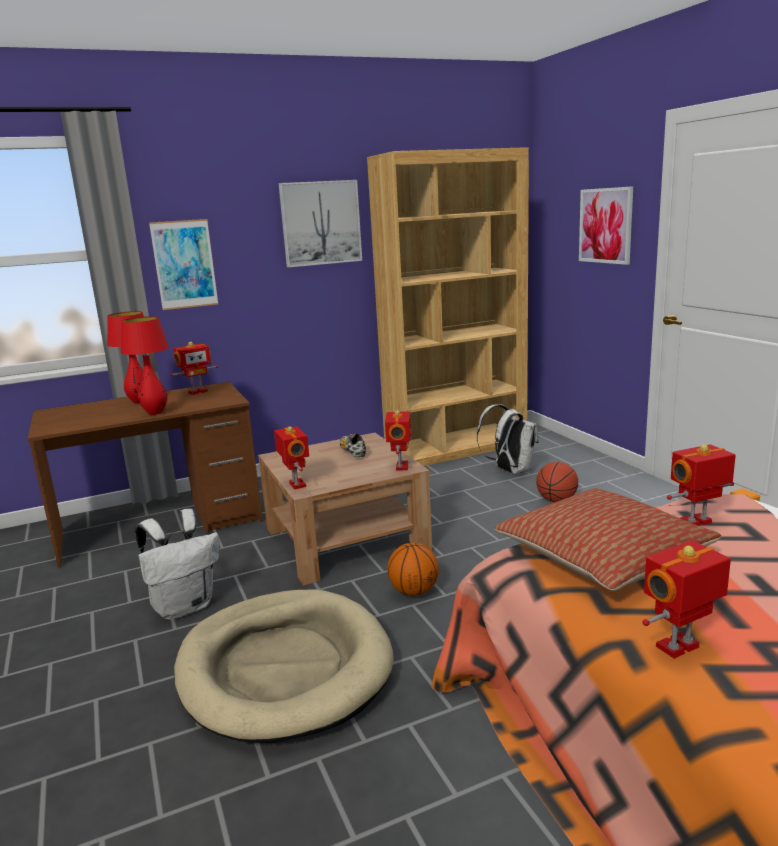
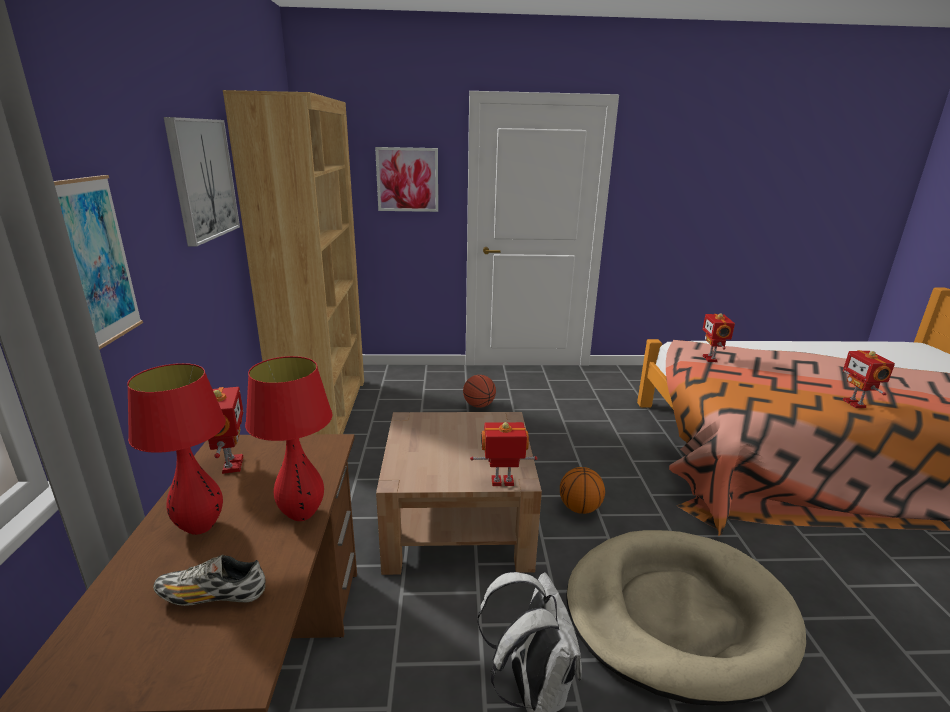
camera: 70 degrees left, 5 degrees up
(352, 452) = (438, 434): shoe -> shoe (212, 596)
(400, 467) = (503, 421): toy robot -> none
(510, 471) = (406, 404): white backpack -> none
(602, 557) = (753, 391): pillow -> none

